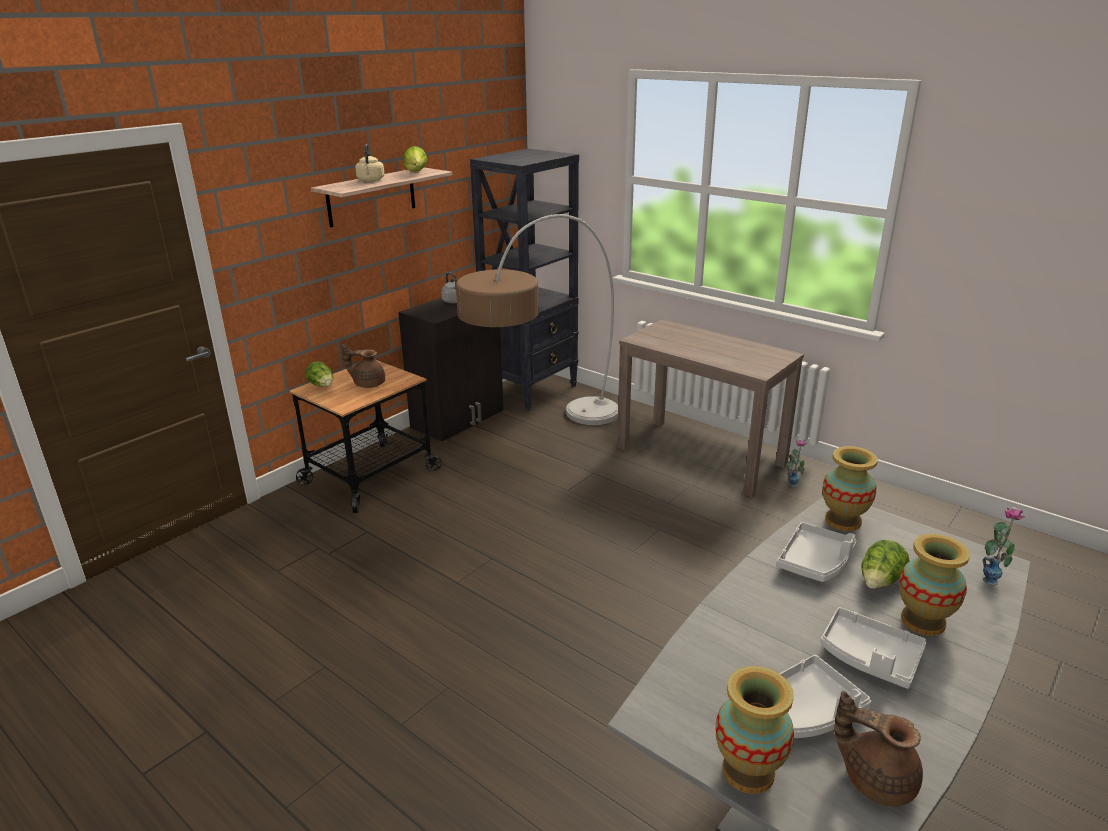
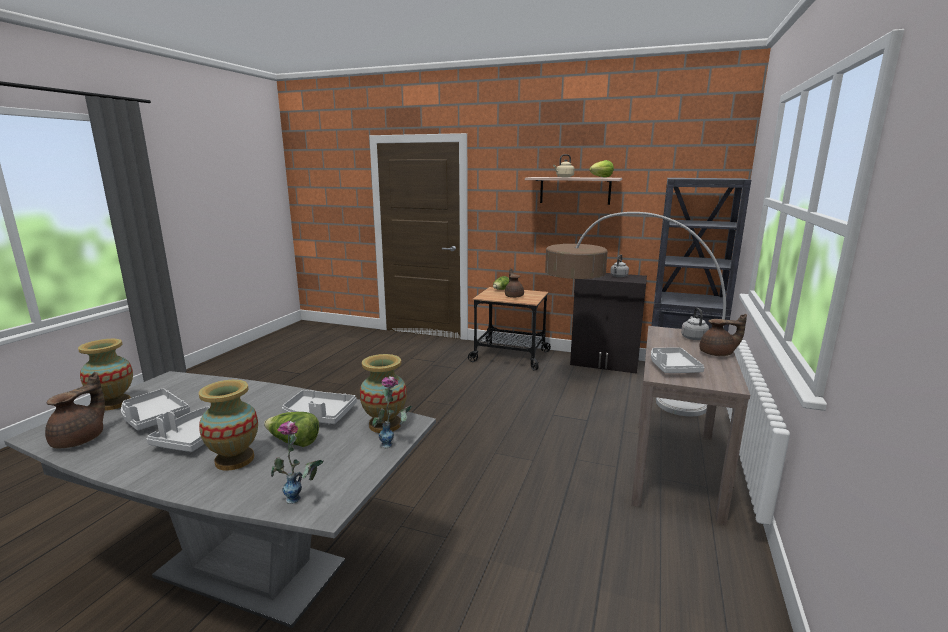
camera: 70 degrees right, 10 degrees down
(667, 333) = (693, 337): none -> grey kettle
(714, 337) = (718, 354): none -> brown teapot
(740, 362) = (672, 367): none -> grey tray
(793, 482) = (692, 532): vase -> vase (395, 444)

